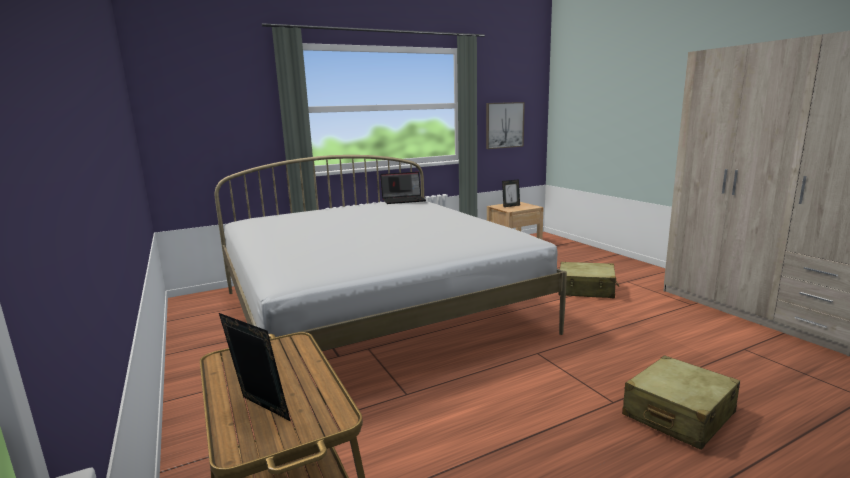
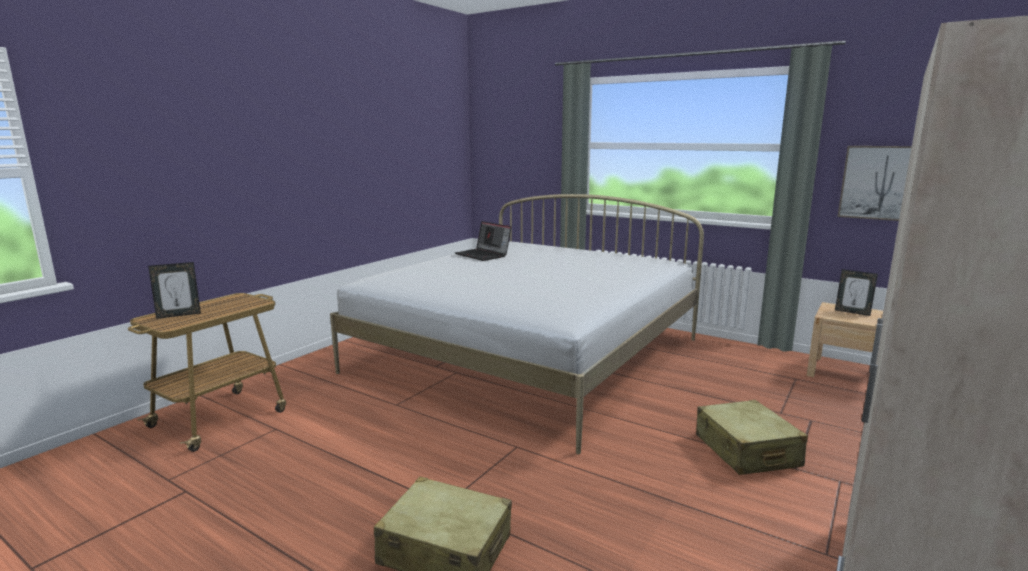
camera: 60 degrees right, 0 degrees up
(260, 411) = (179, 315): picture frame -> picture frame turned 60 degrees clockwise
(404, 200) = (646, 258): laptop -> laptop (483, 255)

